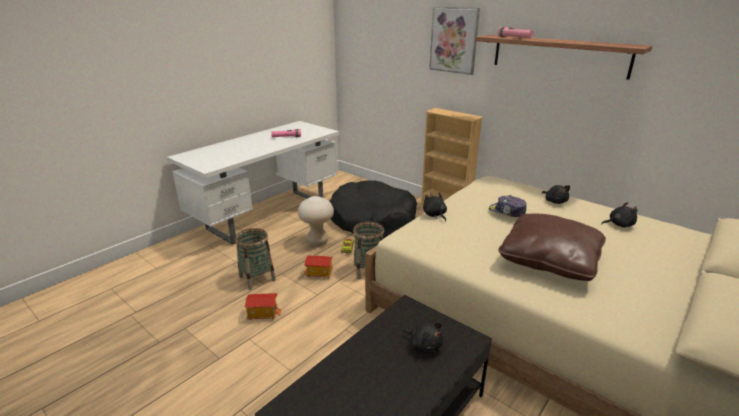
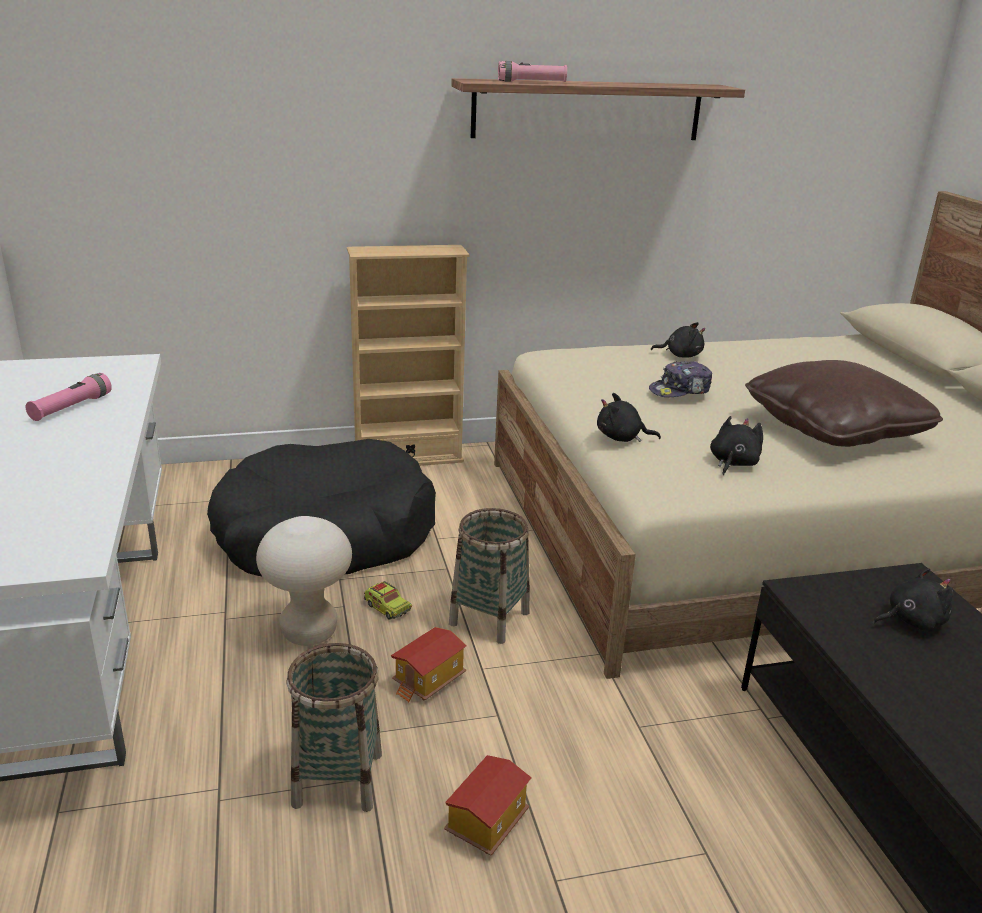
camera: 55 degrees left, 0 degrees up
(454, 40) = (373, 93): picture -> none
(619, 224) = (781, 357): black plush toy -> black plush toy (732, 463)

